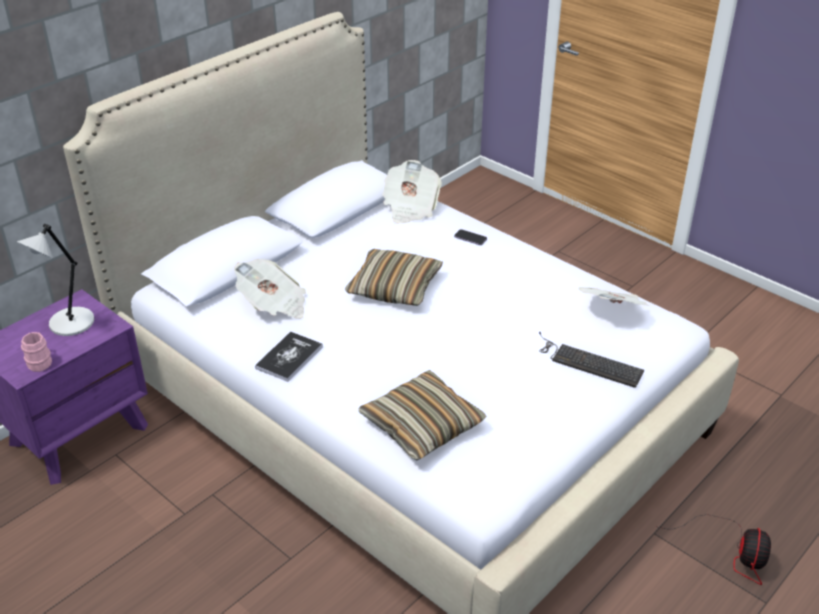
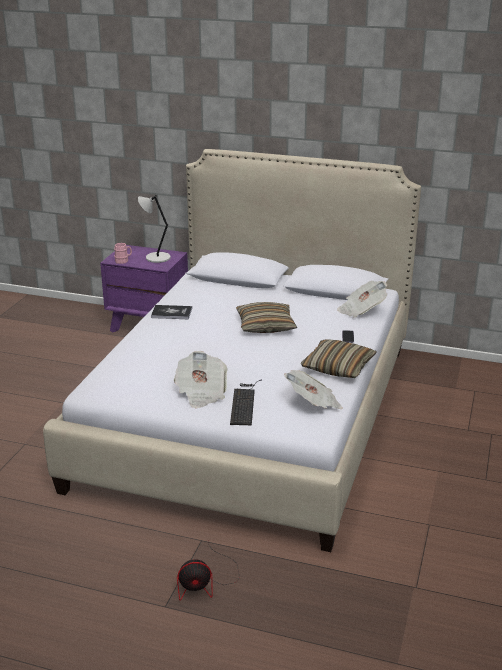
camera: 65 degrees right, 10 degrees down
(273, 305) = (215, 297): newspaper -> newspaper (201, 393)
(422, 425) = (140, 361): pillow -> pillow (338, 367)

